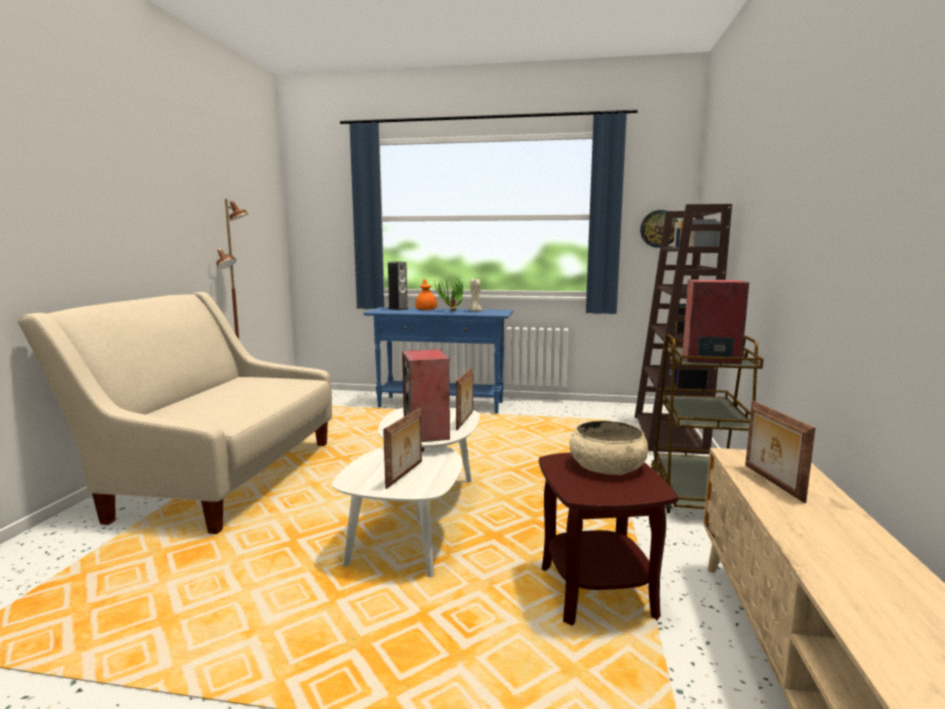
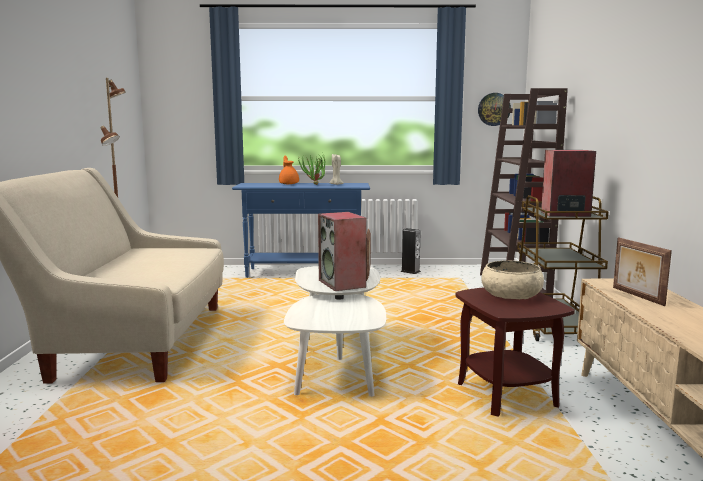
camera: 10 degrees left, 0 degrees up
(398, 309) = (261, 184): speaker -> speaker (410, 271)
(405, 474) = (342, 314): picture frame -> none

